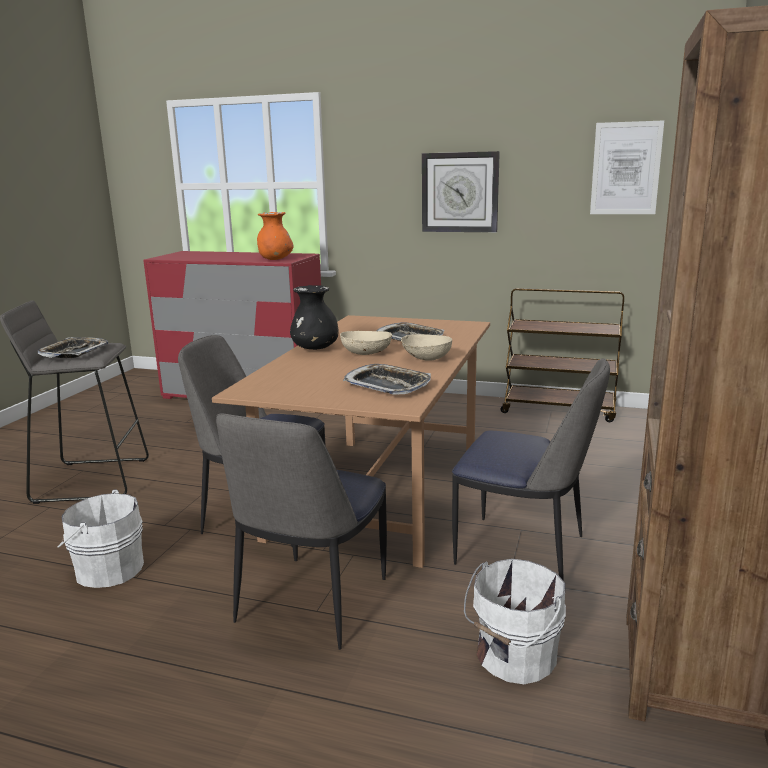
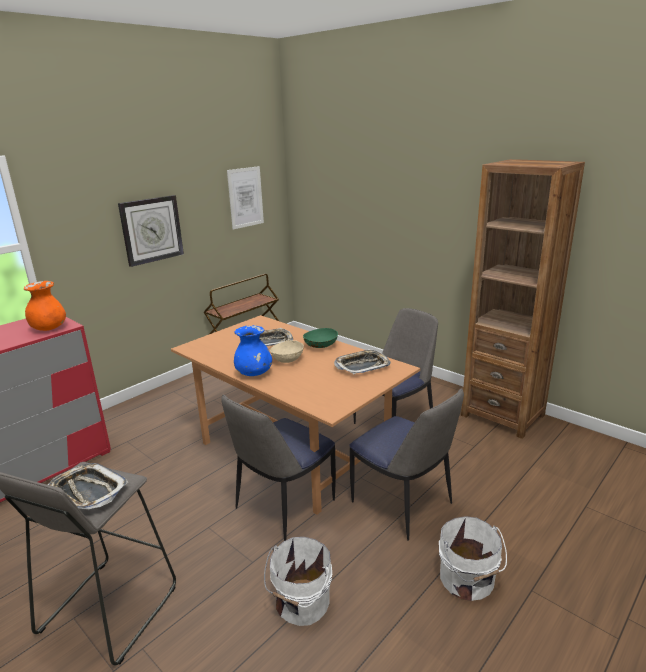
camera: 65 degrees left, 5 degrees up
(315, 349) = (254, 373): black vase -> blue vase
(425, 359) = (320, 346): beige bowl -> green bowl
(513, 657) = (476, 452): white bucket -> white bucket (467, 581)

